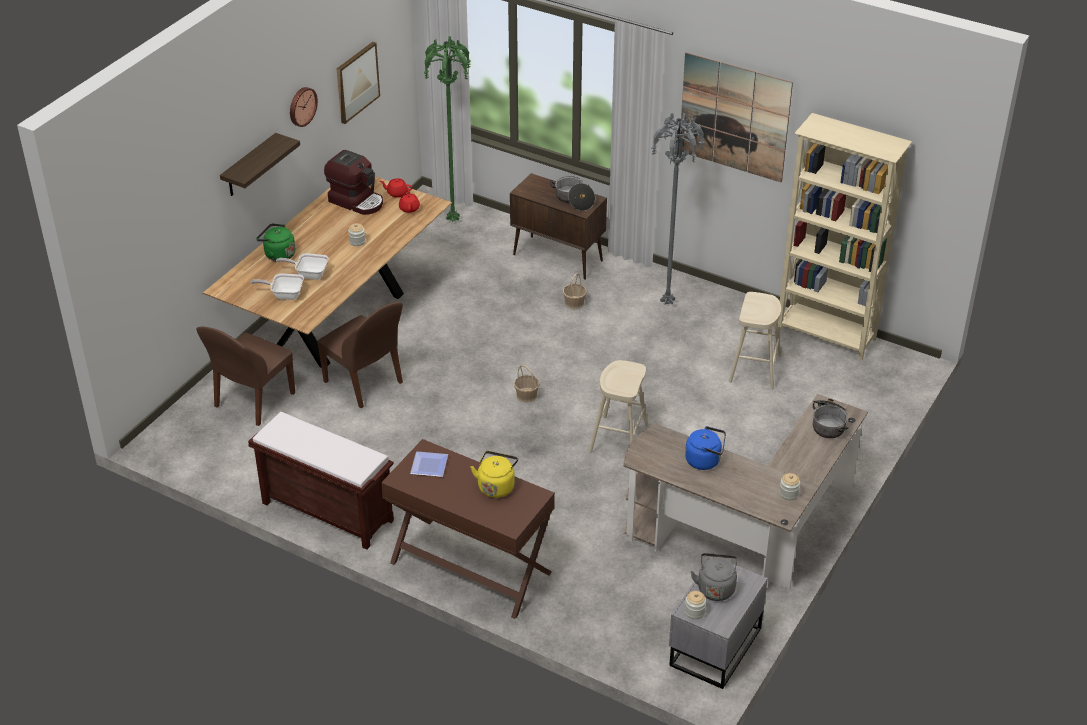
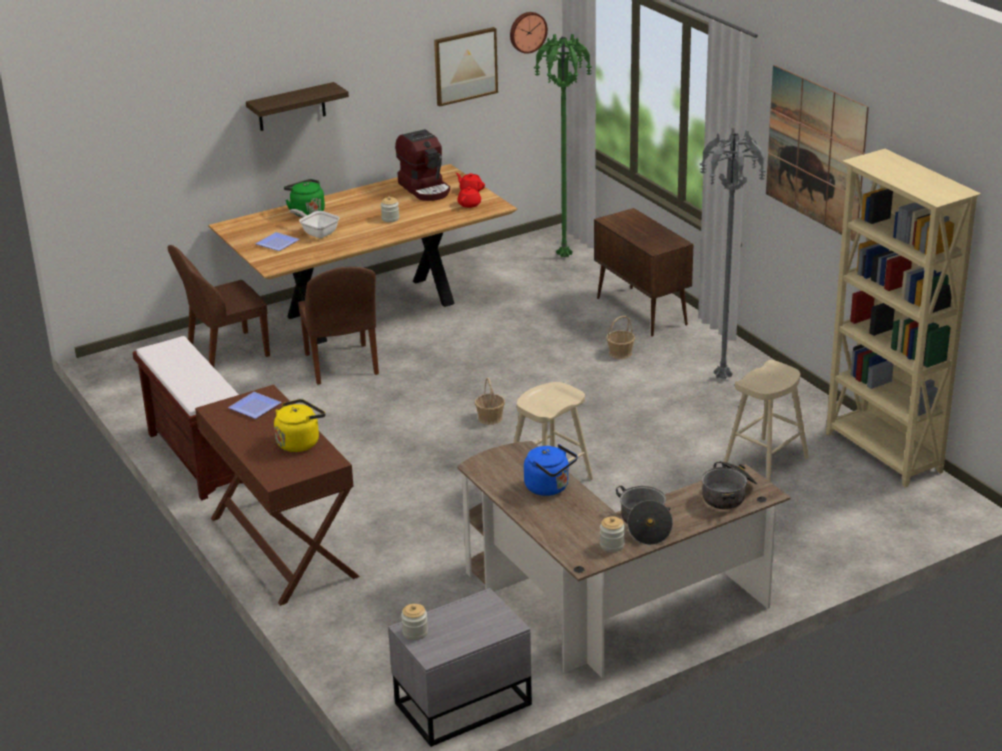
camera: 30 degrees right, 10 degrees down
(284, 294) = (277, 243): frying pan -> plate
(301, 106) = (376, 65): wall clock -> wall clock (527, 32)
(573, 200) = (655, 238): cooking pot -> cooking pot (644, 524)
(715, 588) = (462, 618): grey kettle -> none

